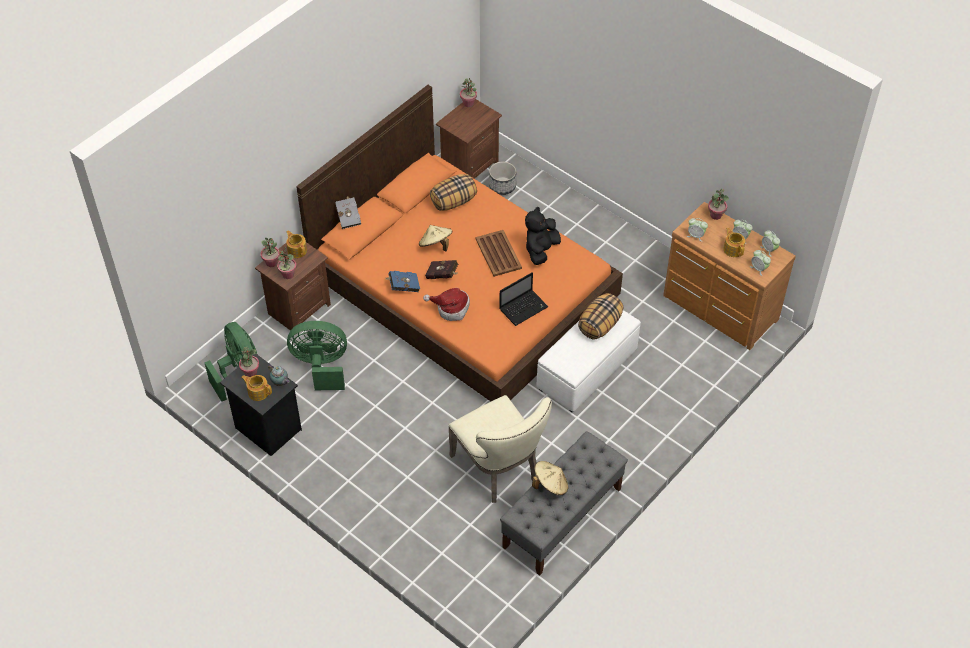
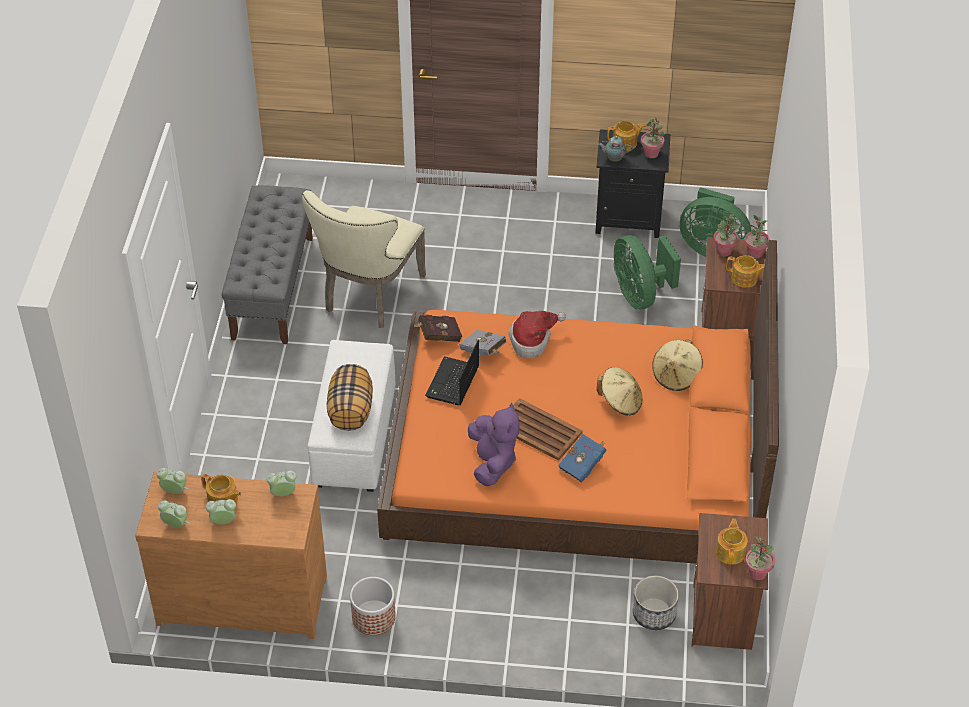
camera: 145 degrees right, 5 degrees down
(321, 366) = (640, 294): green fan -> green fan turned 105 degrees clockwise
(348, 217) = (738, 351): grey book -> grey book (484, 352)
(403, 286) = (608, 337): blue book -> blue book (583, 465)
(443, 275) = (577, 371): red book -> red book (438, 336)
(453, 201) = (654, 466): pillow -> none
(471, 118) = (730, 552): none -> teapot
(499, 470) = (369, 296): beige chair -> beige chair turned 90 degrees counterclockwise
(541, 250) = (492, 462): black plush toy -> purple plush toy
(550, 485) = (282, 231): beige hat -> beige hat (676, 376)
(652, 260) = (373, 617): none -> planter
(715, 215) = (275, 536): potted plant -> none

